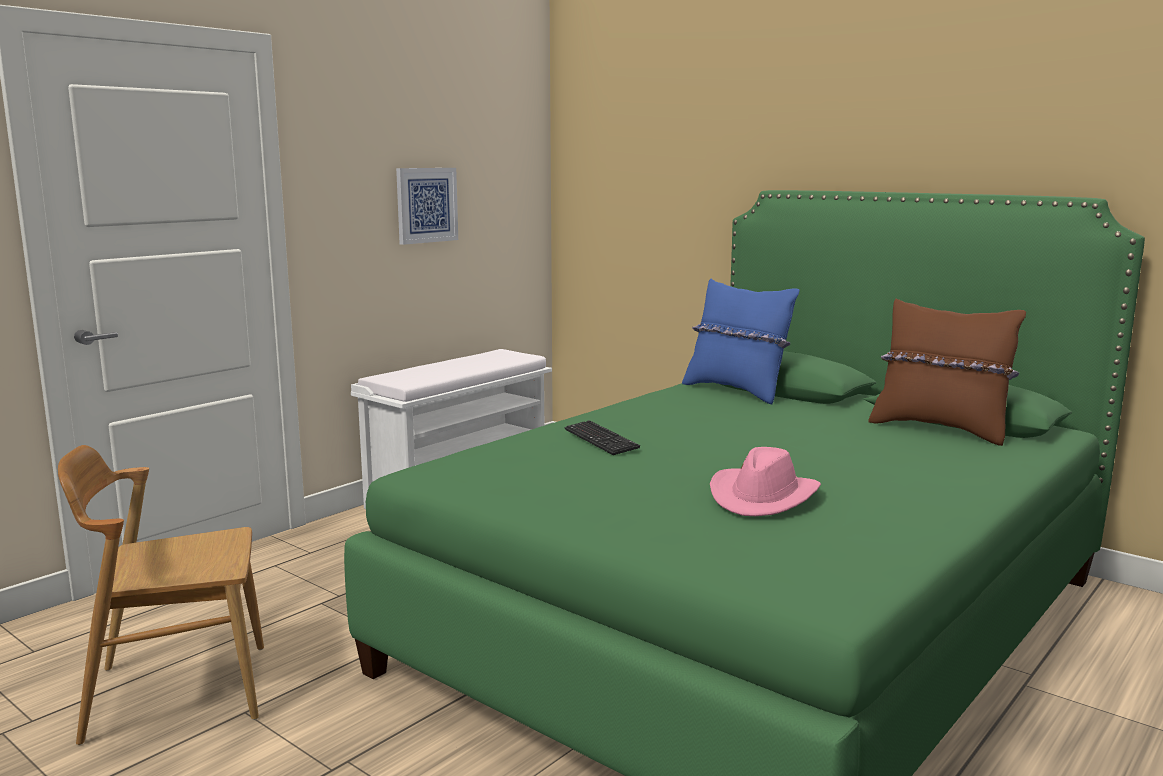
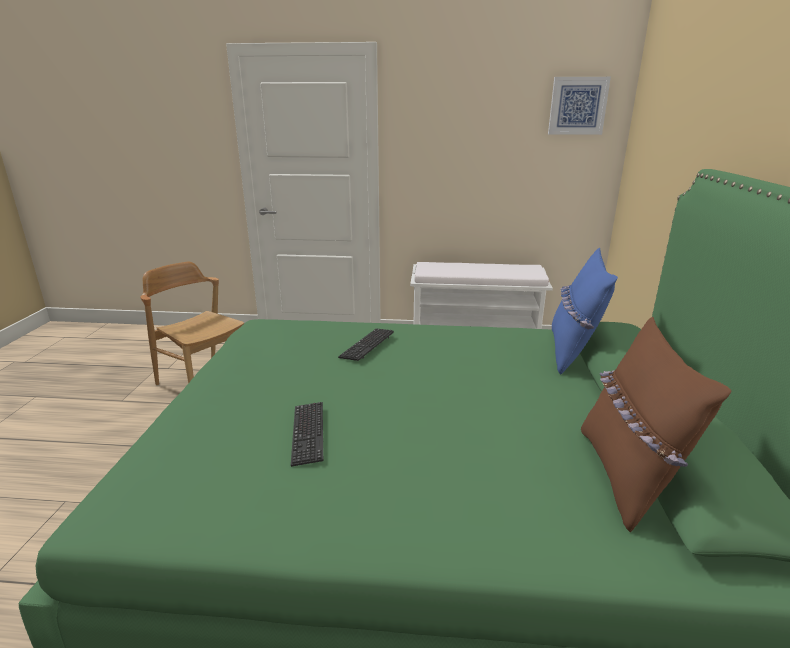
camera: 55 degrees right, 10 degrees up
(426, 205) = (490, 155): picture -> picture (577, 106)
(764, 497) = (308, 434): pink hat -> keyboard

